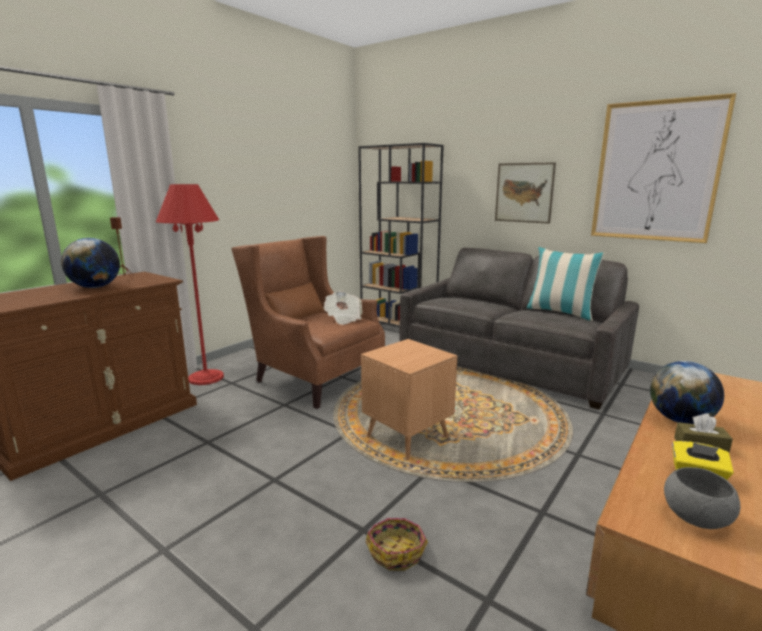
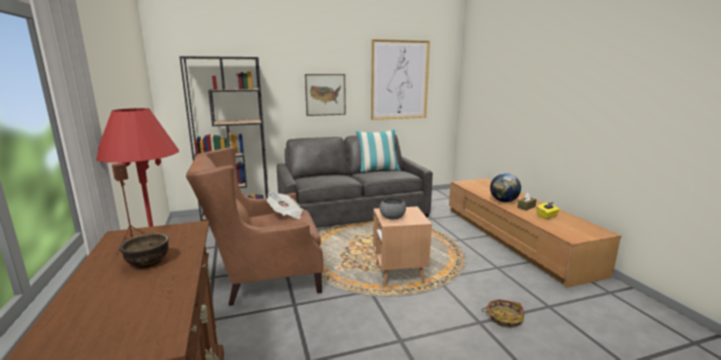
camera: 55 degrees left, 0 degrees up
(95, 287) = (148, 262): globe -> brown bowl
(695, 517) = (573, 228): grey bowl -> grey bowl (392, 217)

